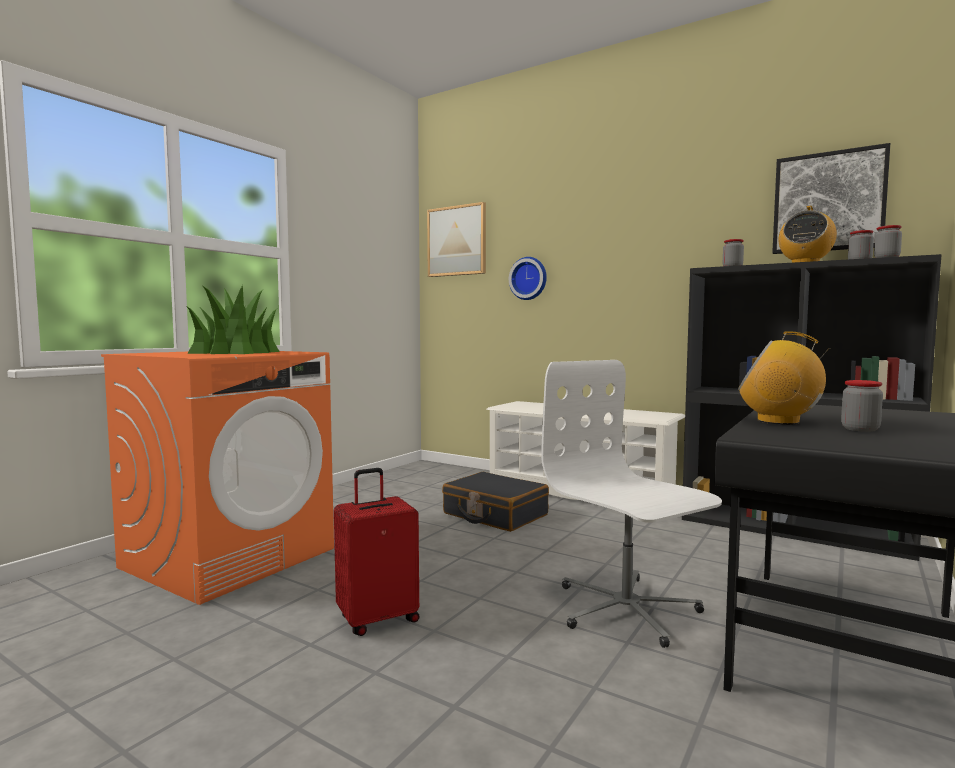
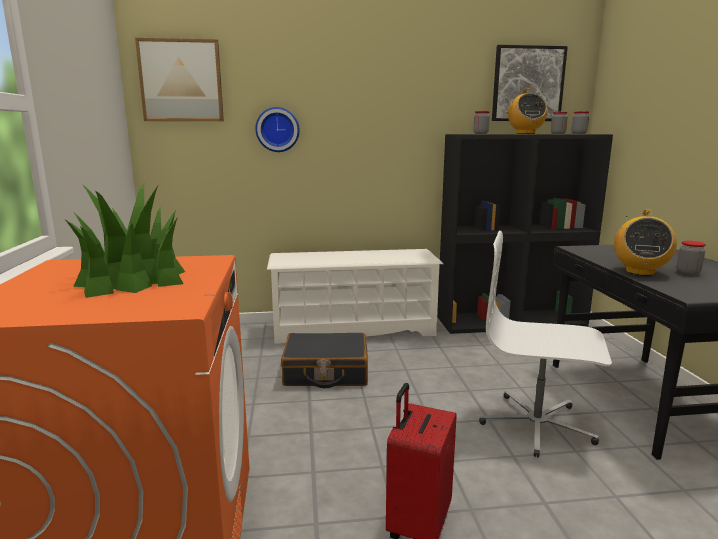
camera: 40 degrees left, 10 degrees up
(779, 421) = (639, 272): radio -> radio turned 60 degrees counterclockwise

